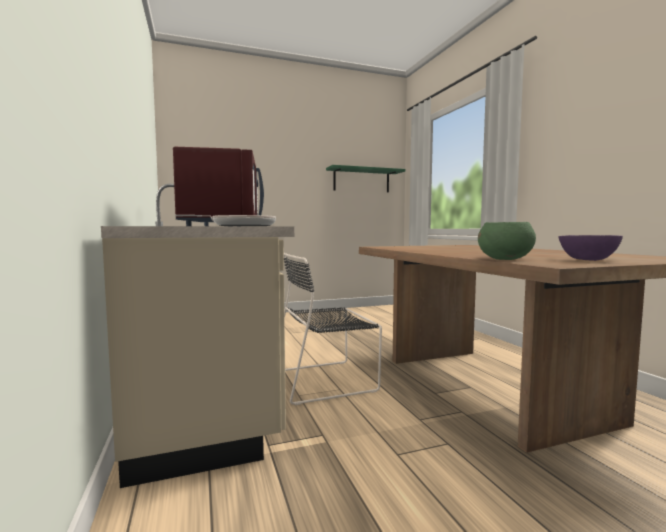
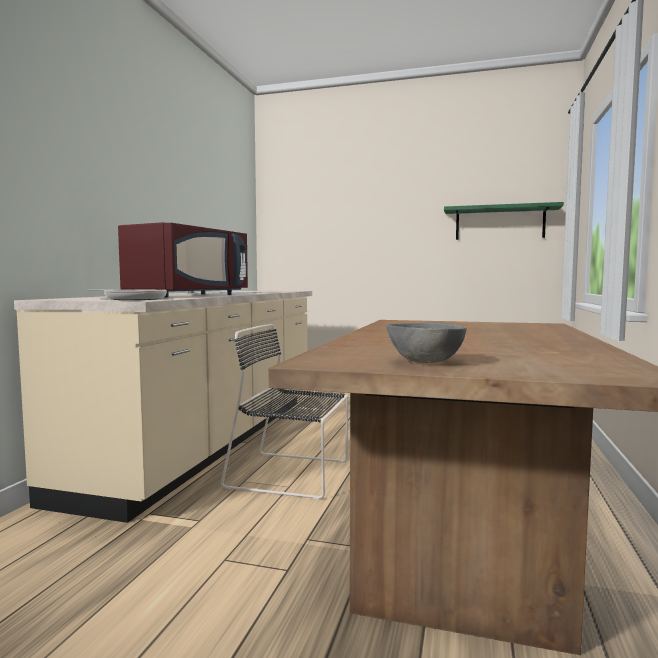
camera: 35 degrees right, 0 degrees up
(505, 259) = (336, 351): green bowl -> none
(588, 260) = (424, 361): purple bowl -> grey bowl

